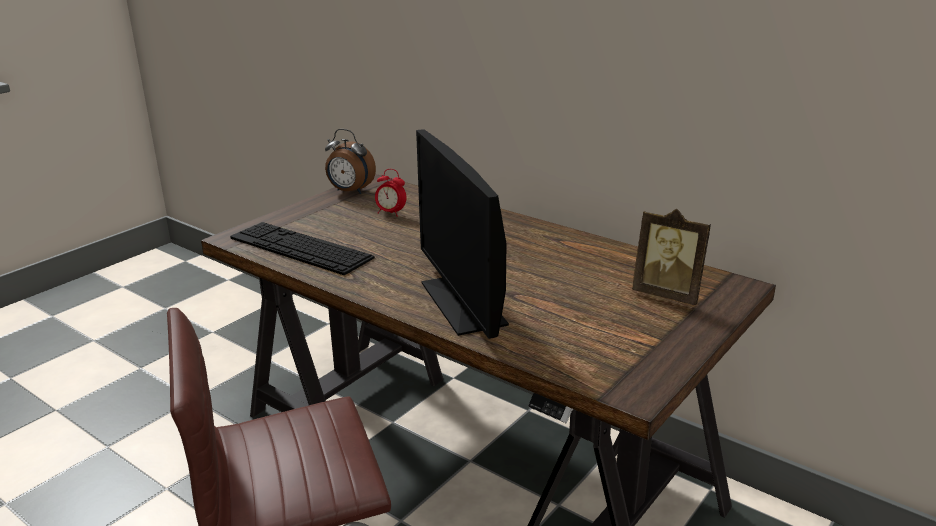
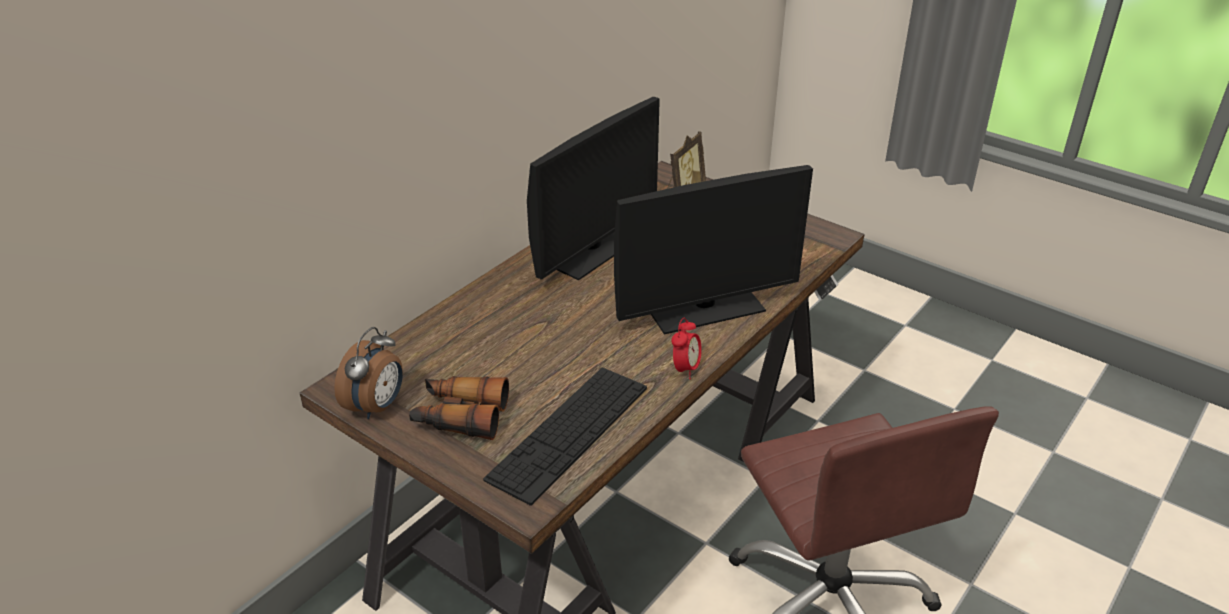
camera: 90 degrees left, 10 degrees up
(331, 214) = (460, 416): none -> binoculars
(391, 213) = (469, 364): alarm clock -> alarm clock (685, 369)
(562, 251) = (594, 249): none -> monitor

